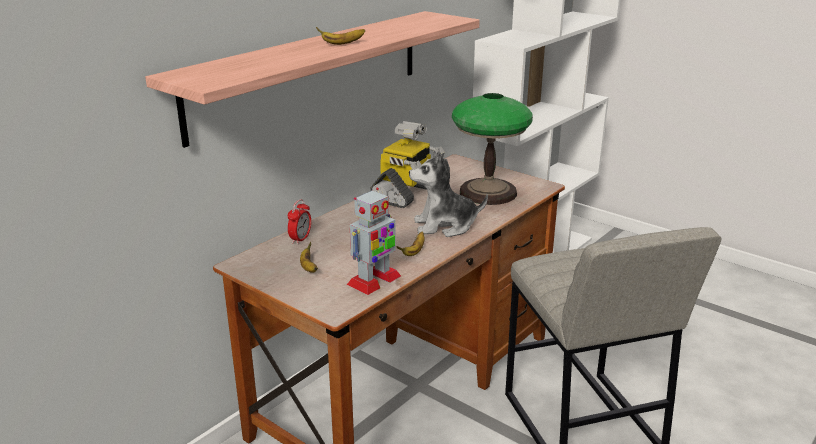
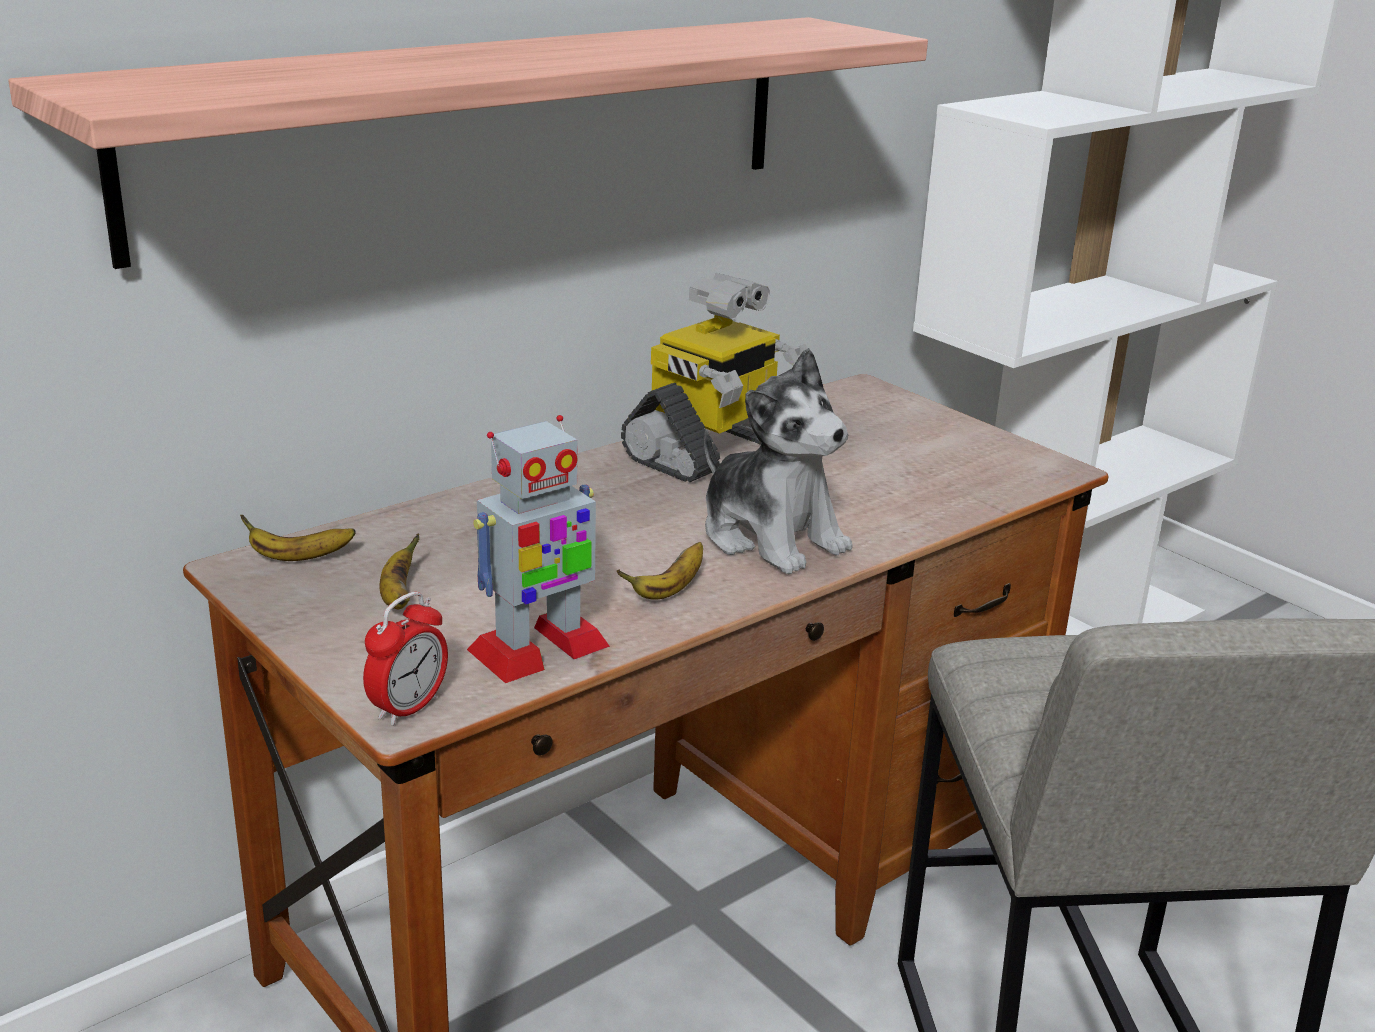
camera: 10 degrees right, 0 degrees up
(300, 239) = (415, 526): alarm clock -> alarm clock (408, 708)
(342, 43) = (544, 56): banana -> banana (298, 557)
(444, 226) = (771, 536): plush toy -> plush toy turned 135 degrees counterclockwise
(487, 193) = (909, 470): table lamp -> none

